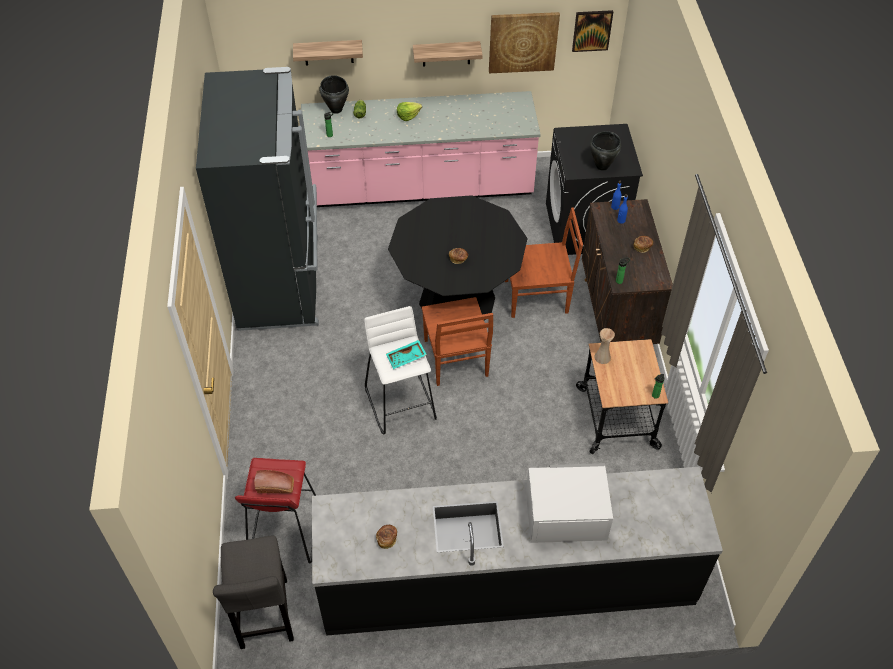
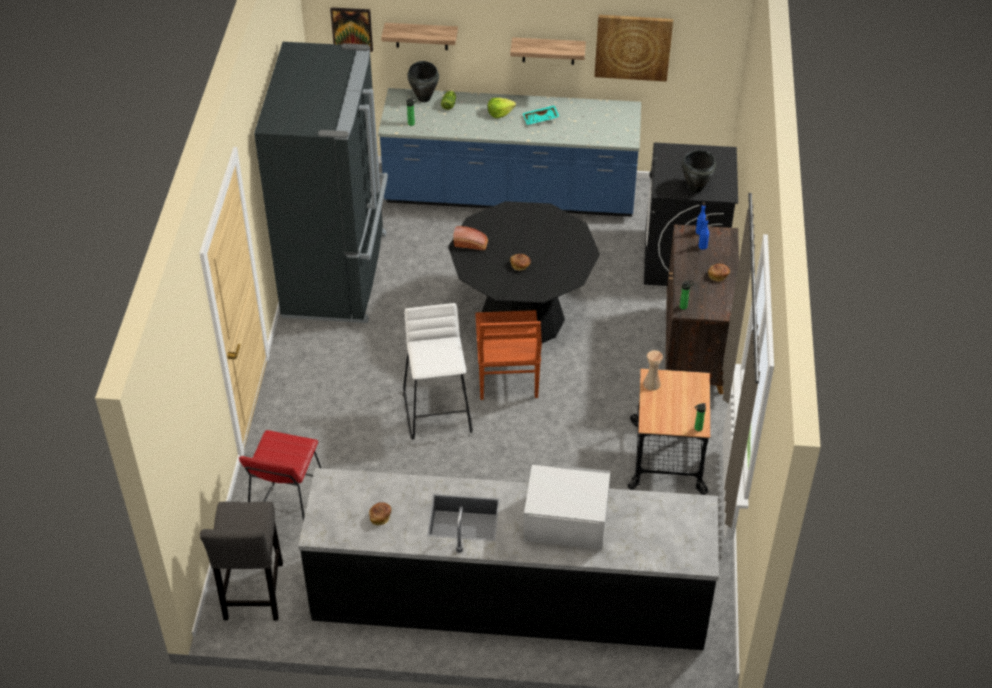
camera: 10 degrees right, 5 degrees down
(276, 486) = (284, 459): bread -> bread (471, 244)
(406, 358) = (443, 356): turquoise tray -> turquoise tray (540, 119)
(421, 188) = (510, 195): pink counter -> blue counter
(538, 296) = (612, 324): brown chair -> none
(592, 30) = (710, 42): picture -> picture (352, 28)

